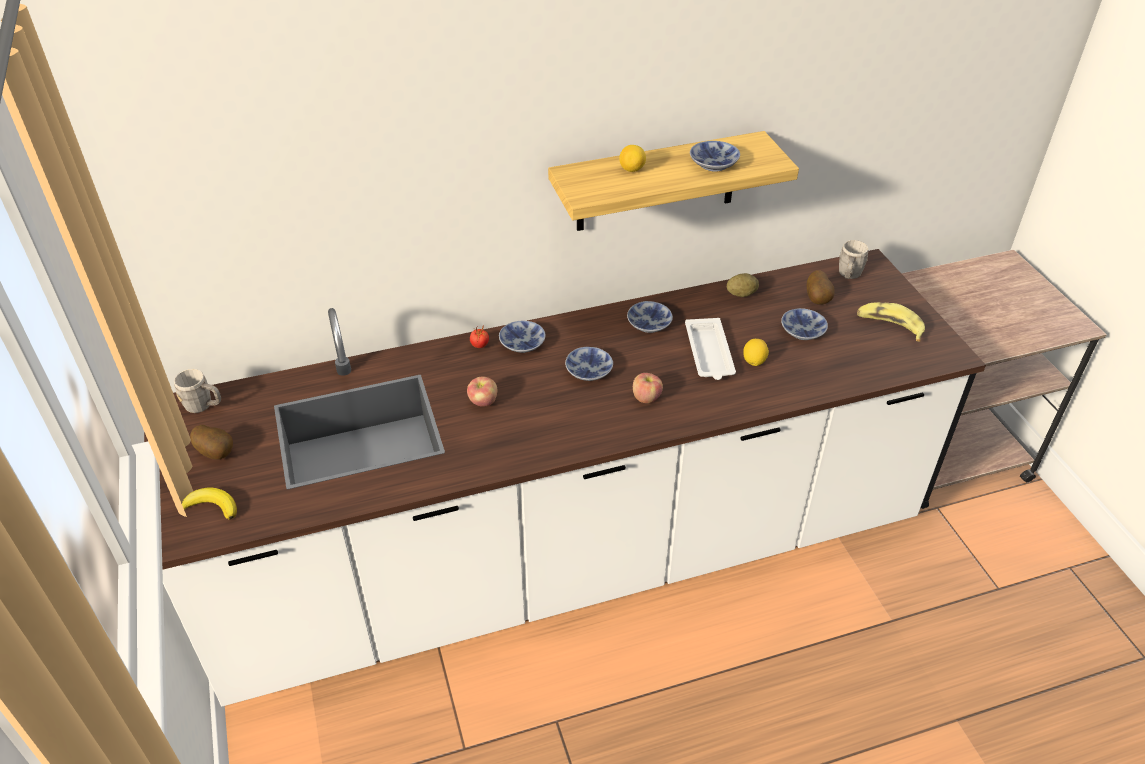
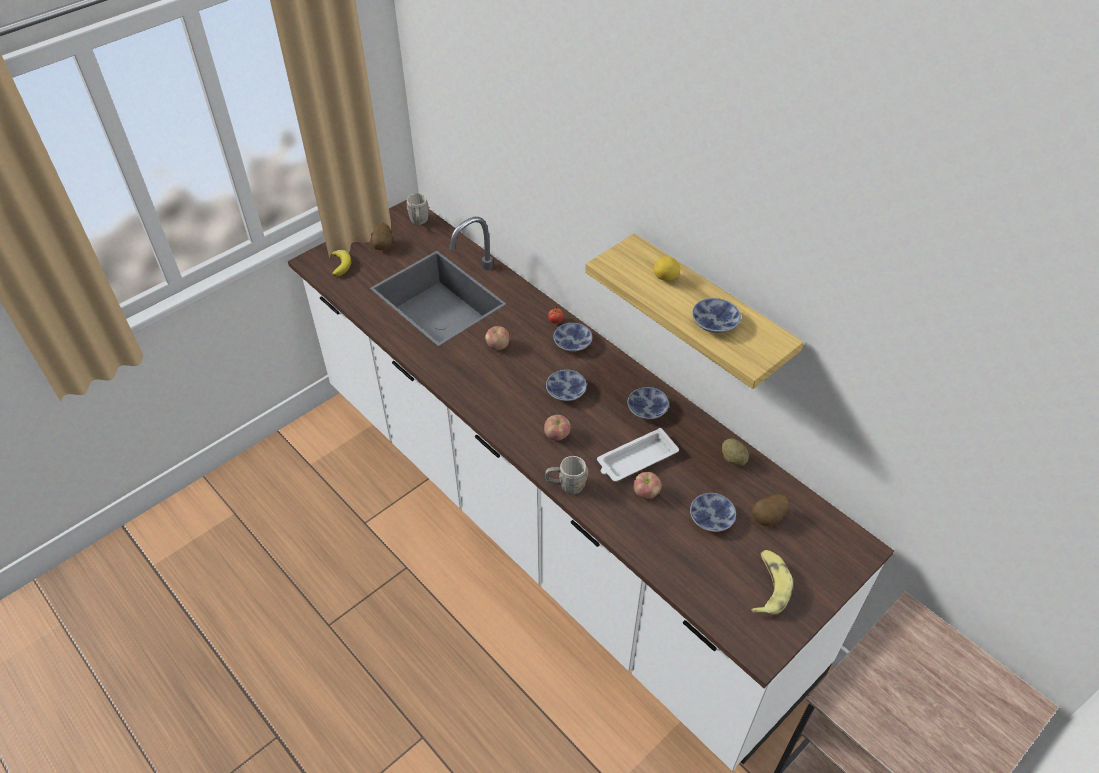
camera: 65 degrees right, 5 degrees up
(754, 361) = (646, 493): lemon -> apple
(848, 275) = (825, 534): grey mug -> grey mug (566, 485)

